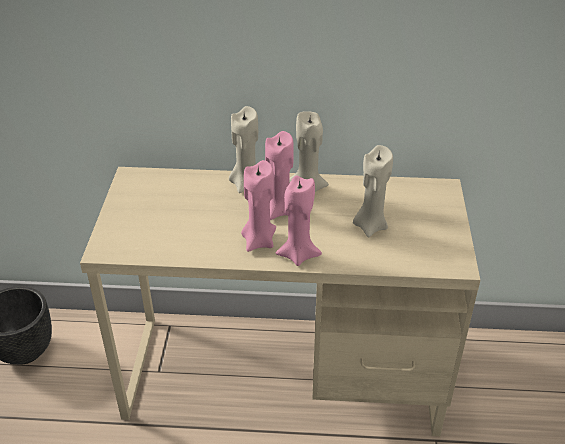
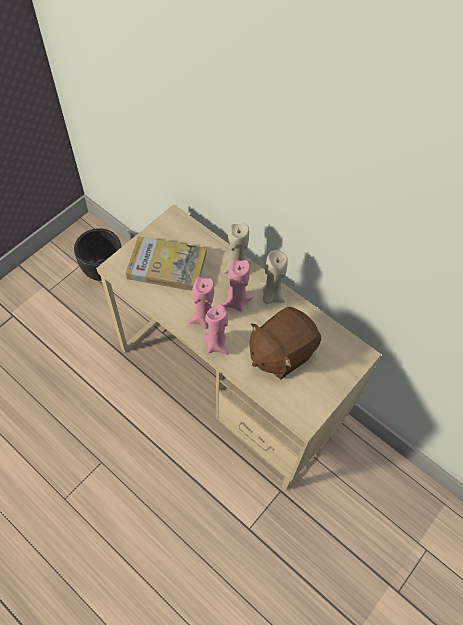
camera: 35 degrees right, 20 degrees up
(167, 219) = (167, 266): none -> book
(370, 226) = (281, 352): beige candle -> brown plush toy

